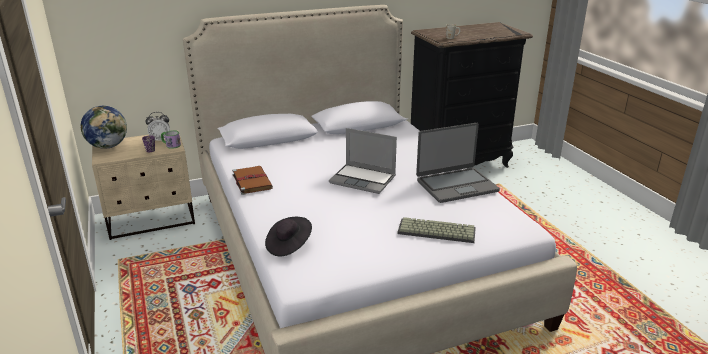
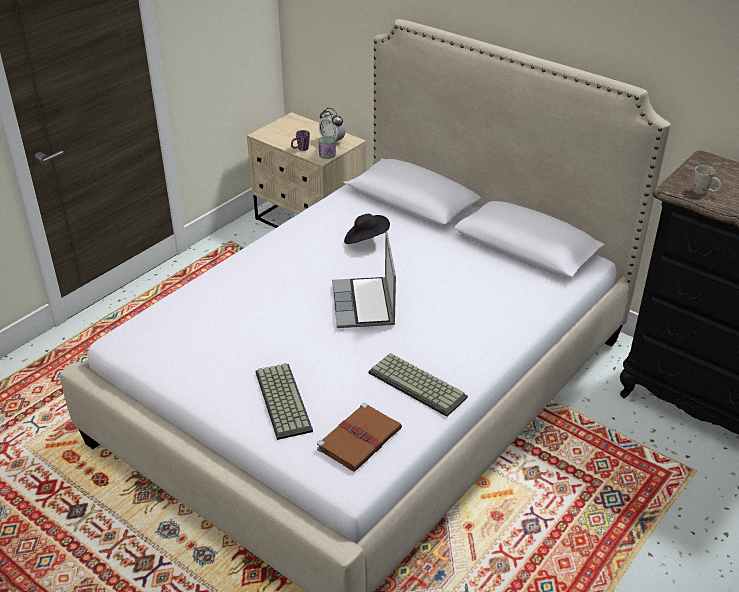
camera: 60 degrees right, 10 degrees up
(108, 146) = (290, 124): globe -> none
(251, 181) = (294, 233): brown book -> brown book (360, 438)
(288, 245) = (180, 308): black hat -> black hat (366, 240)
(456, 185) = (419, 384): laptop -> keyboard

